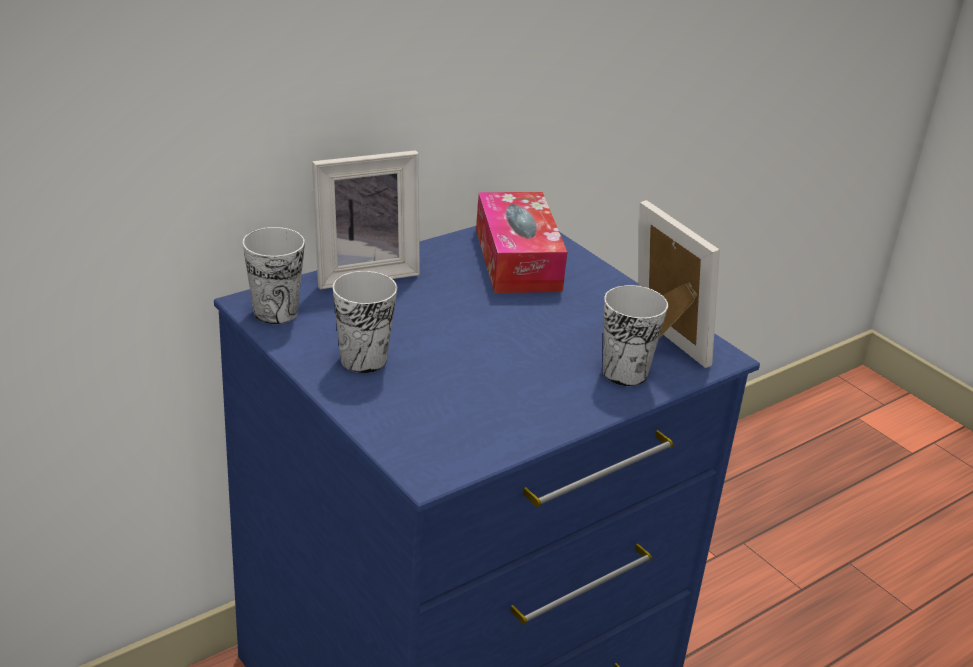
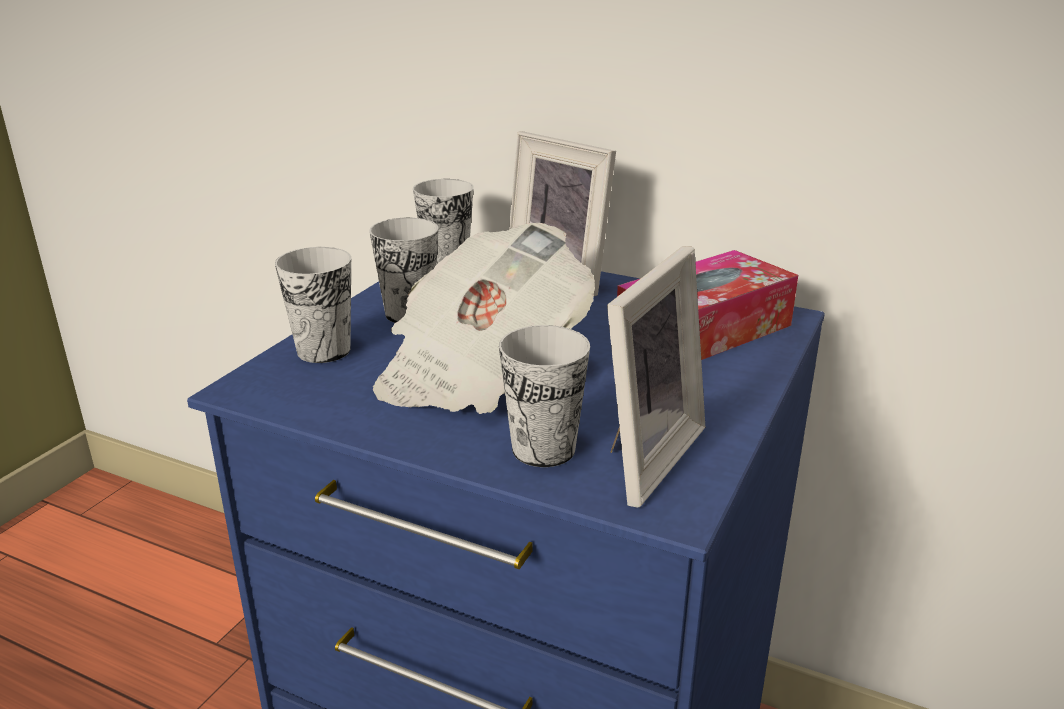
camera: 65 degrees right, 5 degrees down
(395, 418) = (324, 350): none -> cup
(495, 361) = (479, 370): none -> newspaper

